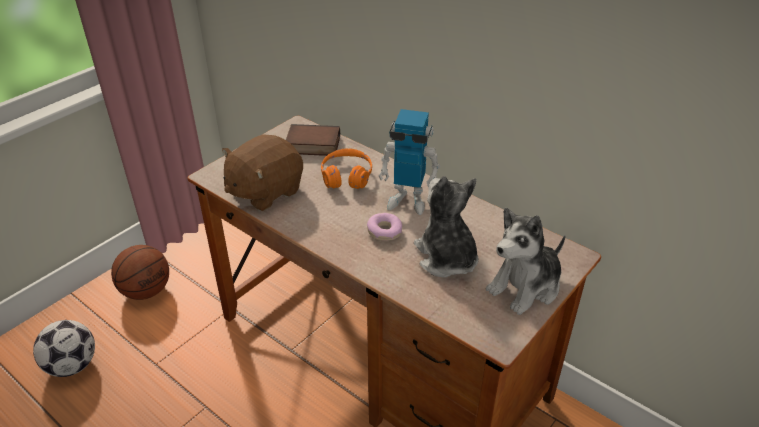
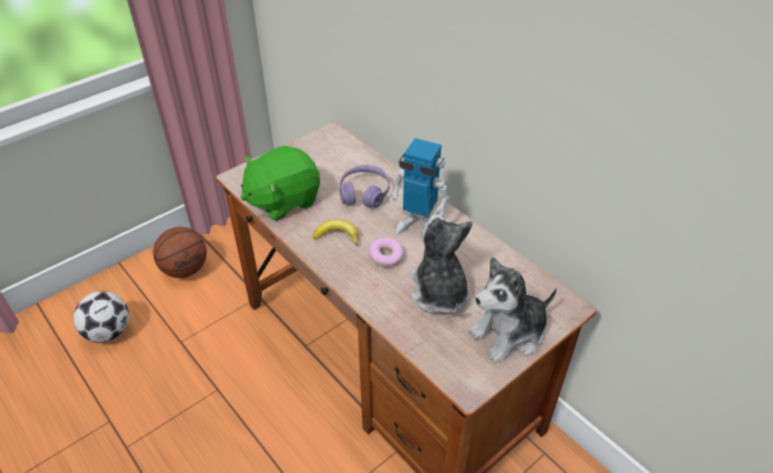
camera: 10 degrees right, 5 degrees up
(264, 191) = (283, 200): brown plush toy -> green plush toy
(312, 146) = (339, 156): book -> none
(330, 218) = (337, 236): none -> banana
(346, 177) = (364, 193): orange headphones -> purple headphones

